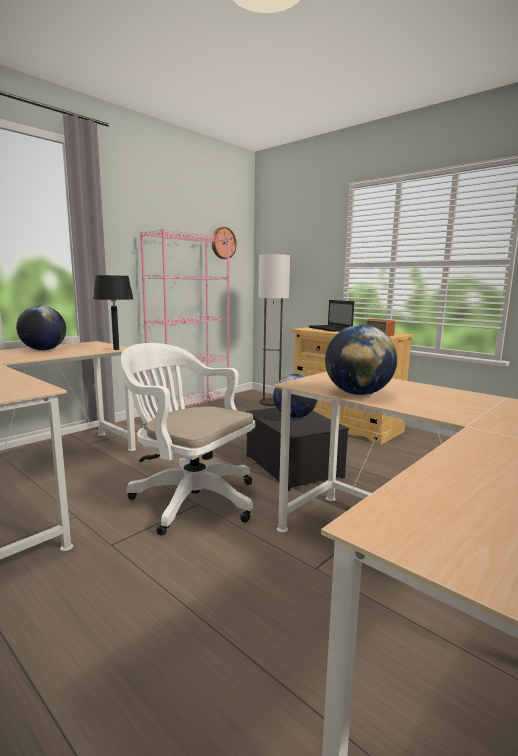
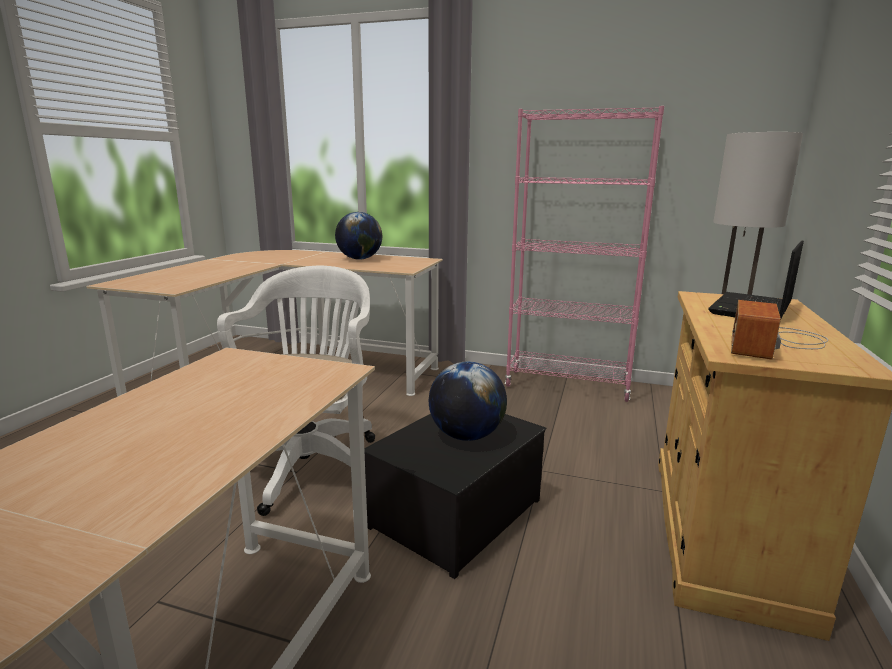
camera: 65 degrees right, 5 degrees up
(116, 349) = (394, 271): black table lamp -> none
(222, 243) = (709, 115): wall clock -> none
(358, 394) = (167, 395): globe -> none

